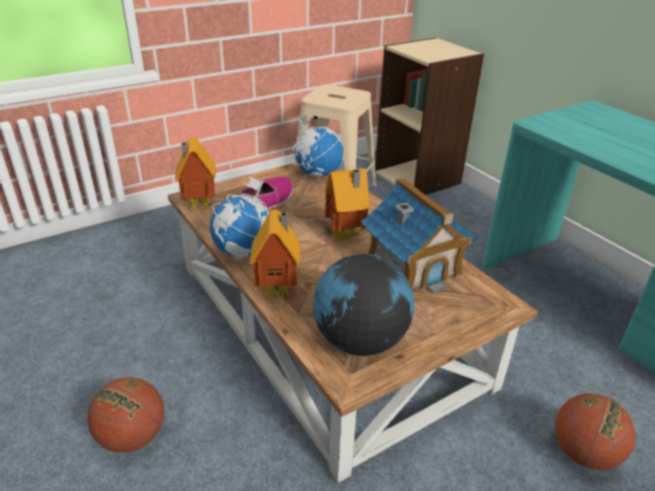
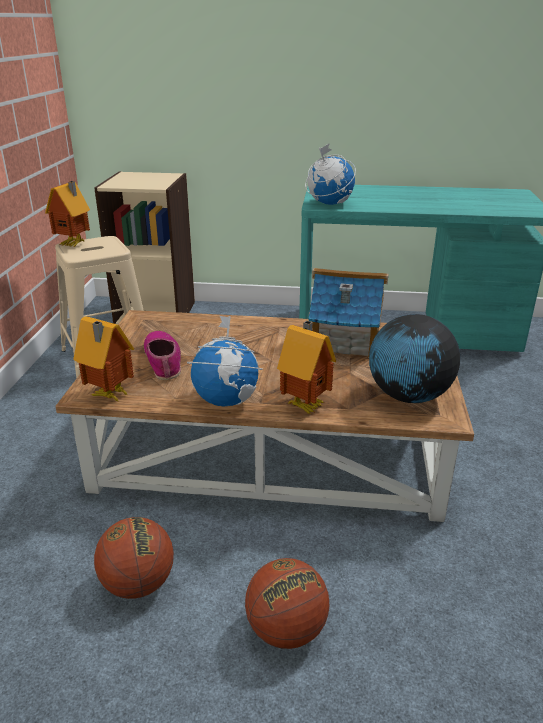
camera: 50 degrees left, 5 degrees down
(317, 173) = (157, 322): globe -> globe (329, 204)
(346, 236) = (271, 348): toy house -> toy house (75, 245)
(584, 453) = (499, 408): basketball -> basketball (138, 584)

